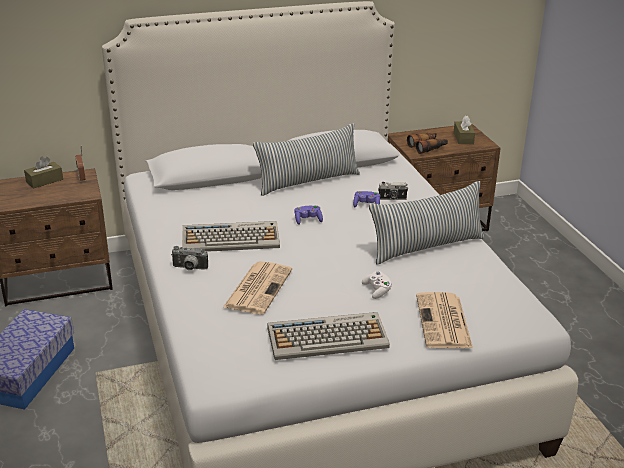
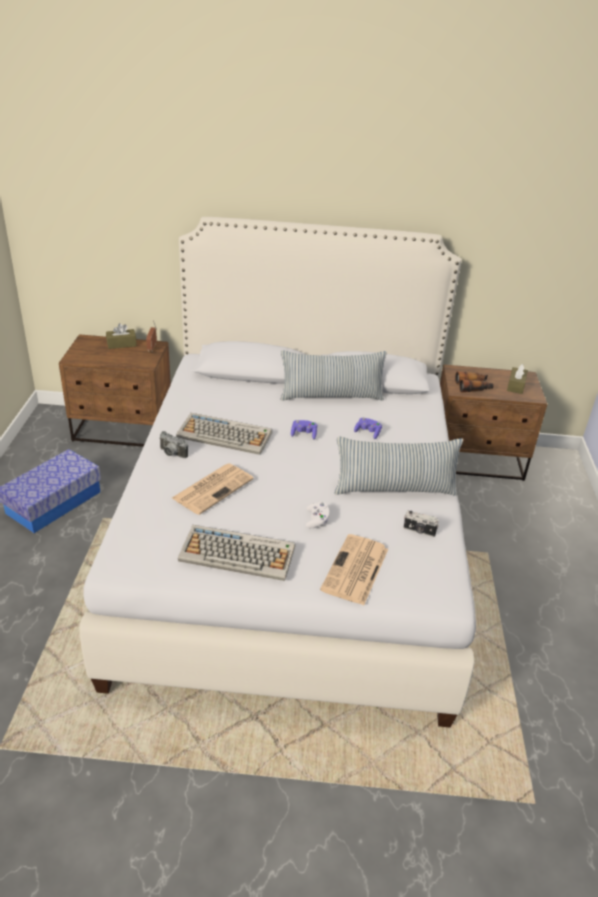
camera: 20 degrees right, 5 degrees up
(392, 199) = (397, 432): camera -> camera (419, 531)

